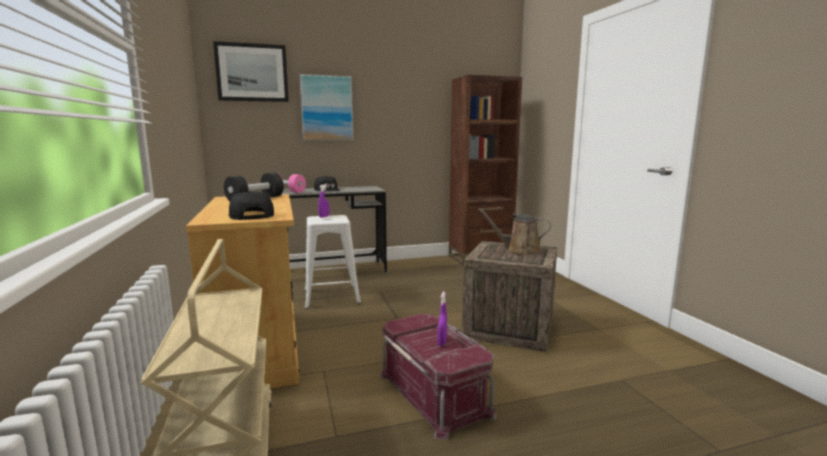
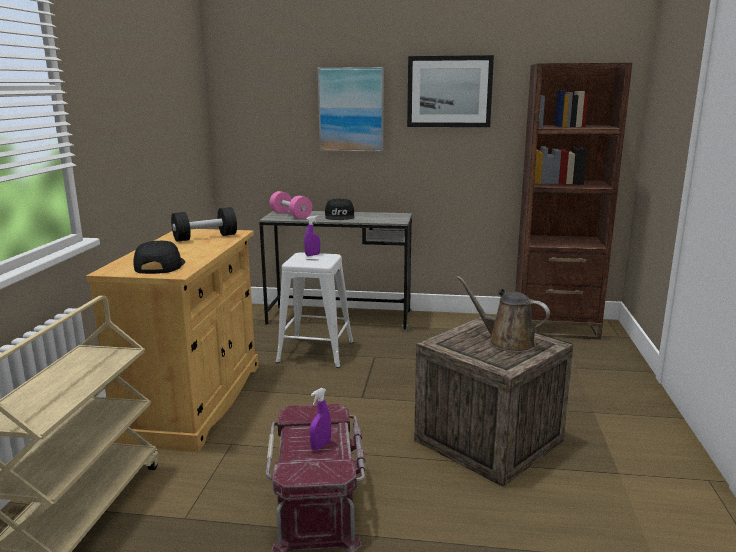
camera: 25 degrees right, 5 degrees up
(252, 73) = (264, 68): picture -> picture (449, 91)

